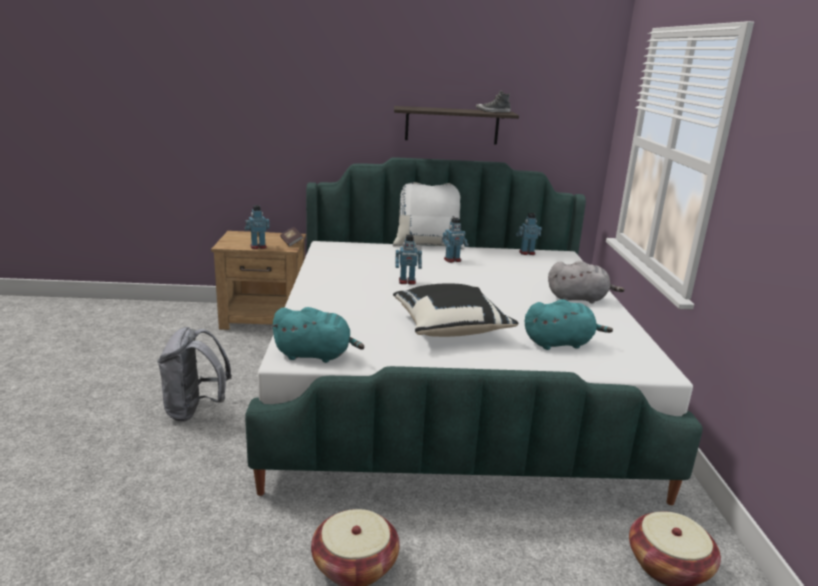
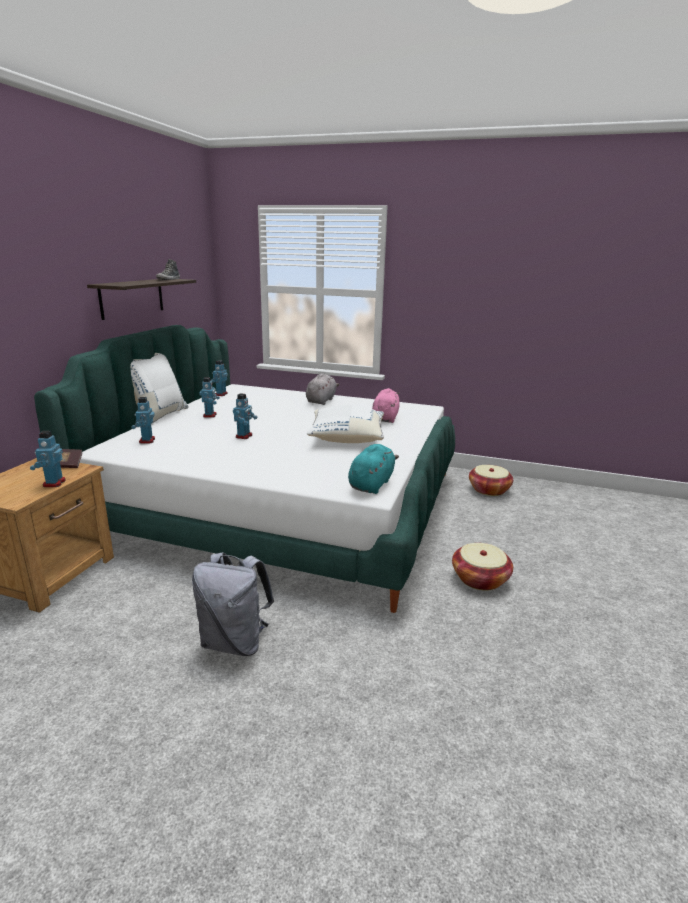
camera: 70 degrees left, 0 degrees up
(361, 252) = (146, 440): none -> toy robot
(450, 328) = (346, 438): black pillow -> white pillow
(560, 343) = (385, 418): turquoise plush toy -> pink plush toy

